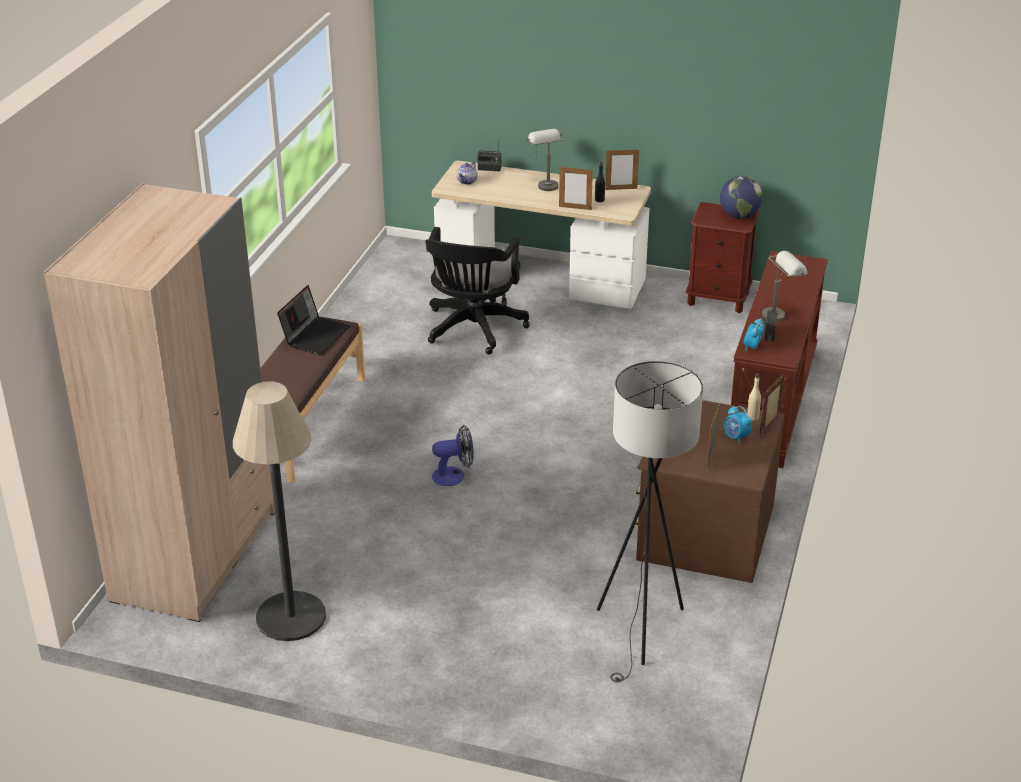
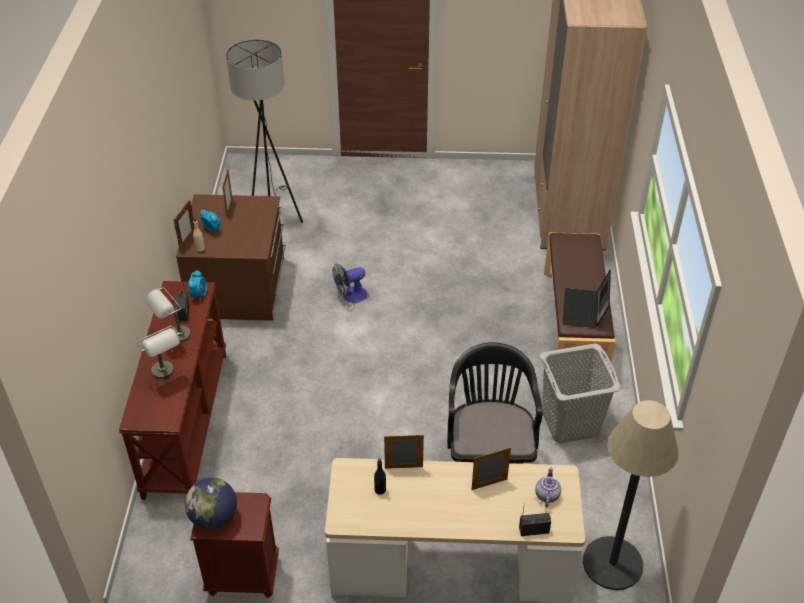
camera: 165 degrees right, 10 degrees up
(291, 617) = (484, 188): floor lamp -> floor lamp (612, 563)
(373, 346) = (569, 422): none -> grey laundry basket
(454, 475) = (432, 299): fan -> fan (350, 296)
(544, 183) = (454, 511): grey table lamp -> grey table lamp (167, 375)
(621, 189) = (360, 519): picture frame -> picture frame (489, 484)

